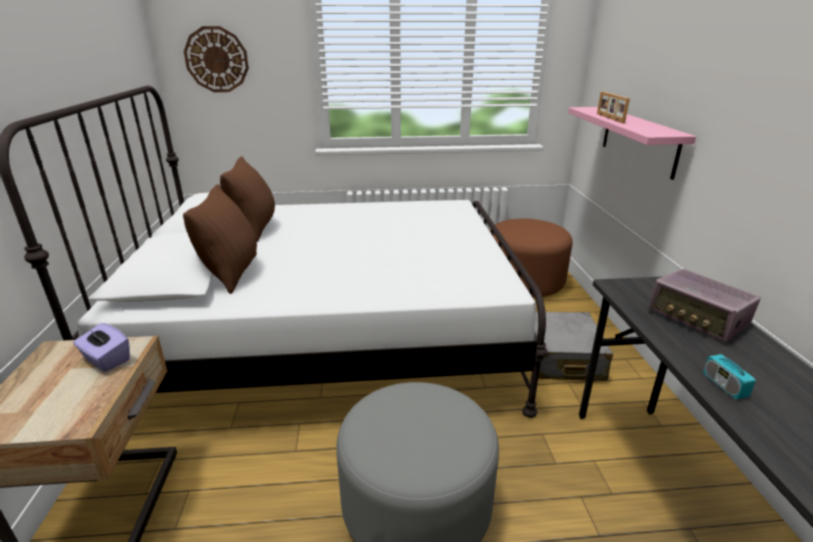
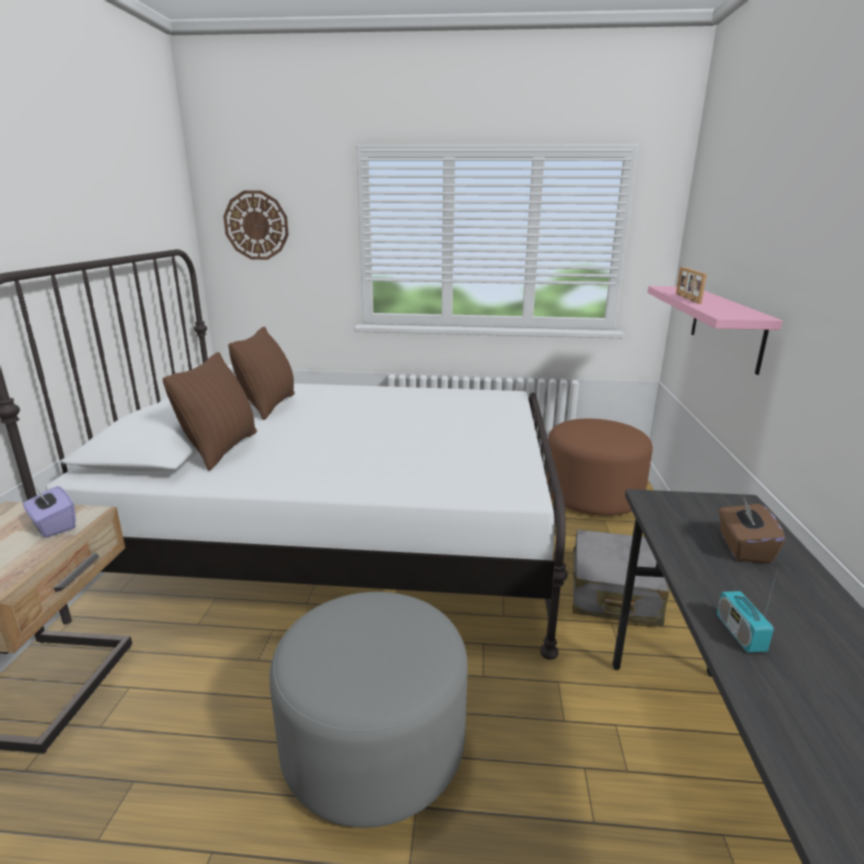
camera: 10 degrees right, 5 degrees down
(698, 319) = (743, 548): radio -> brown tissue box

